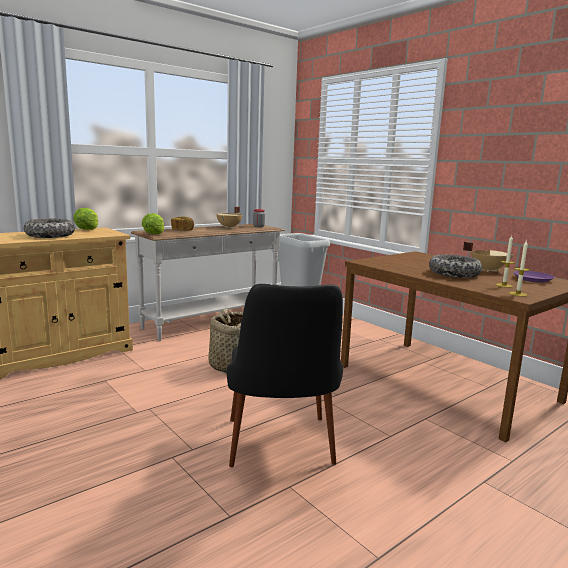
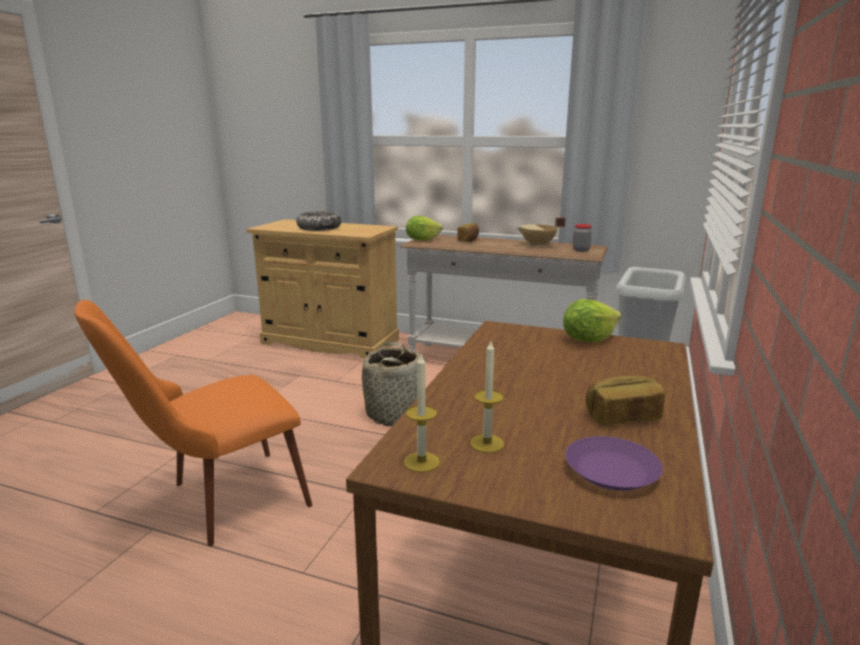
camera: 60 degrees right, 5 degrees up
(87, 229) = (371, 226): lettuce -> lettuce (588, 339)
(281, 453) = (216, 503): black chair -> orange chair
(454, 274) = (520, 392): bowl -> none
(487, 270) = (622, 416): beige cooking pot -> bread

